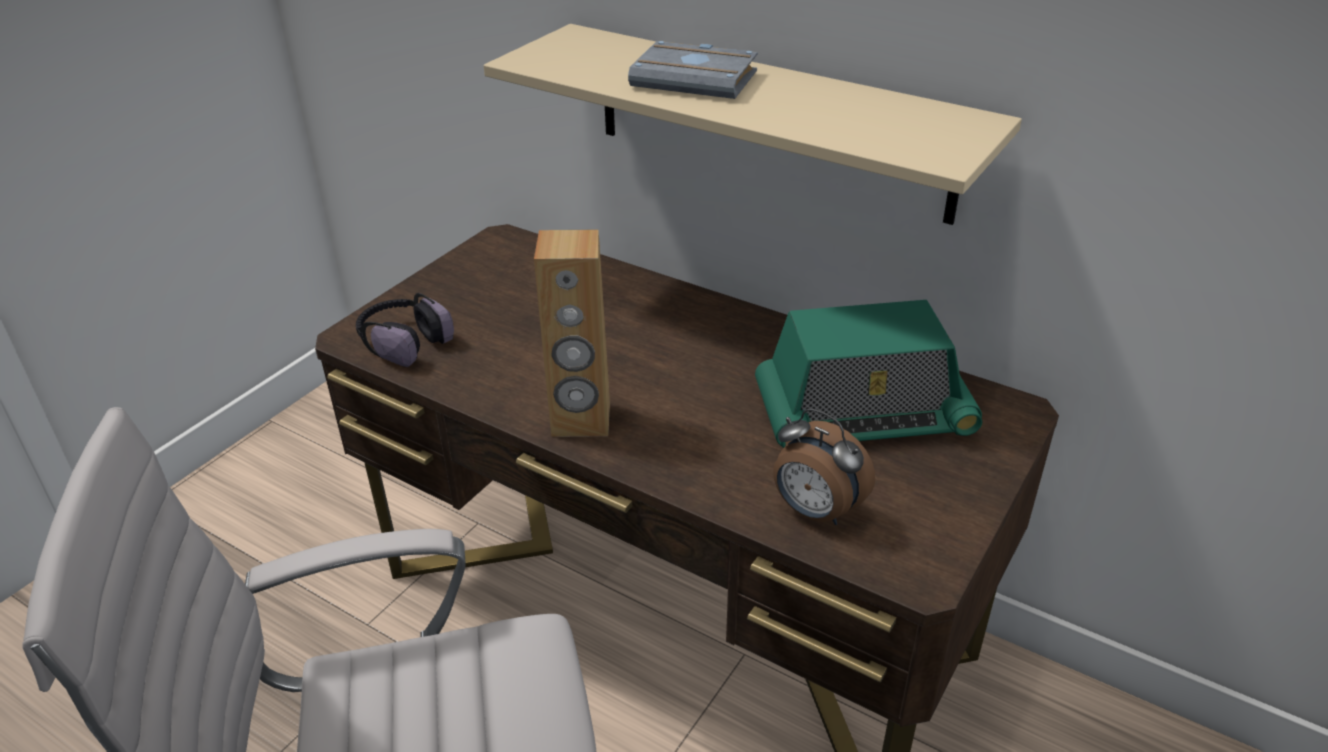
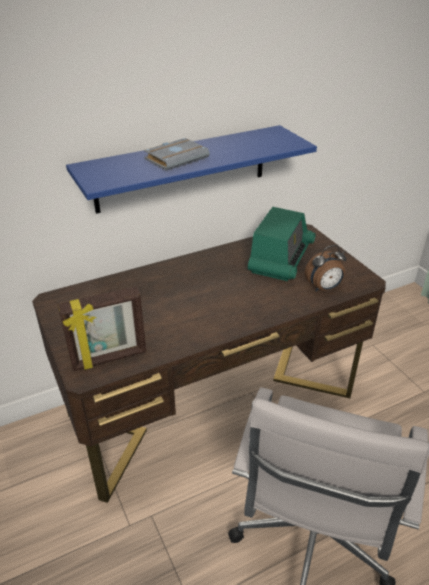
camera: 60 degrees left, 0 degrees up
(403, 342) = (109, 359): headphones -> picture frame
(581, 420) = (225, 323): brown speaker -> none
(769, 121) = (182, 169): beige shelf -> blue shelf

